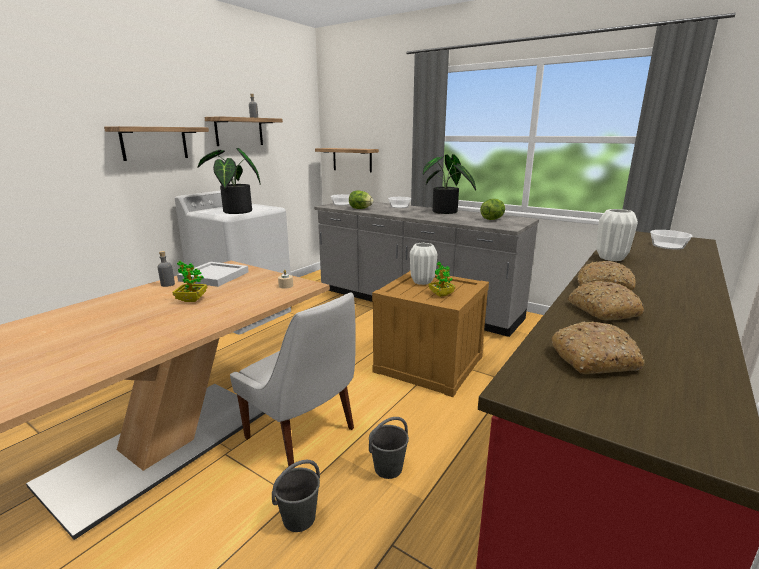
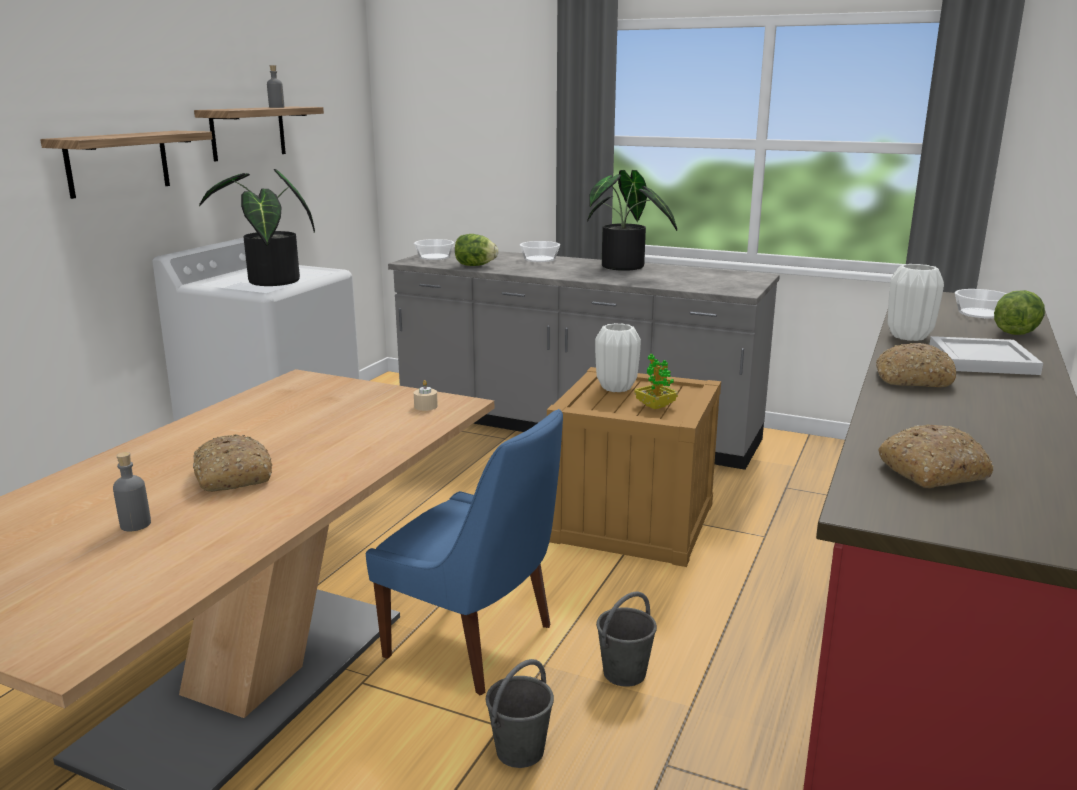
camera: 10 degrees left, 0 degrees up
(167, 284) = (223, 416): grey bottle -> grey bottle (135, 524)
(192, 300) = (289, 438): potted plant -> none
(214, 276) = (291, 397): white tray -> white tray (980, 360)
(303, 435) = (475, 643): white chair -> blue chair
(352, 159) = (439, 175): shelf -> none
(492, 219) = (707, 278): lettuce -> lettuce (1015, 332)
(602, 310) = (922, 412): bread -> bread (231, 476)

